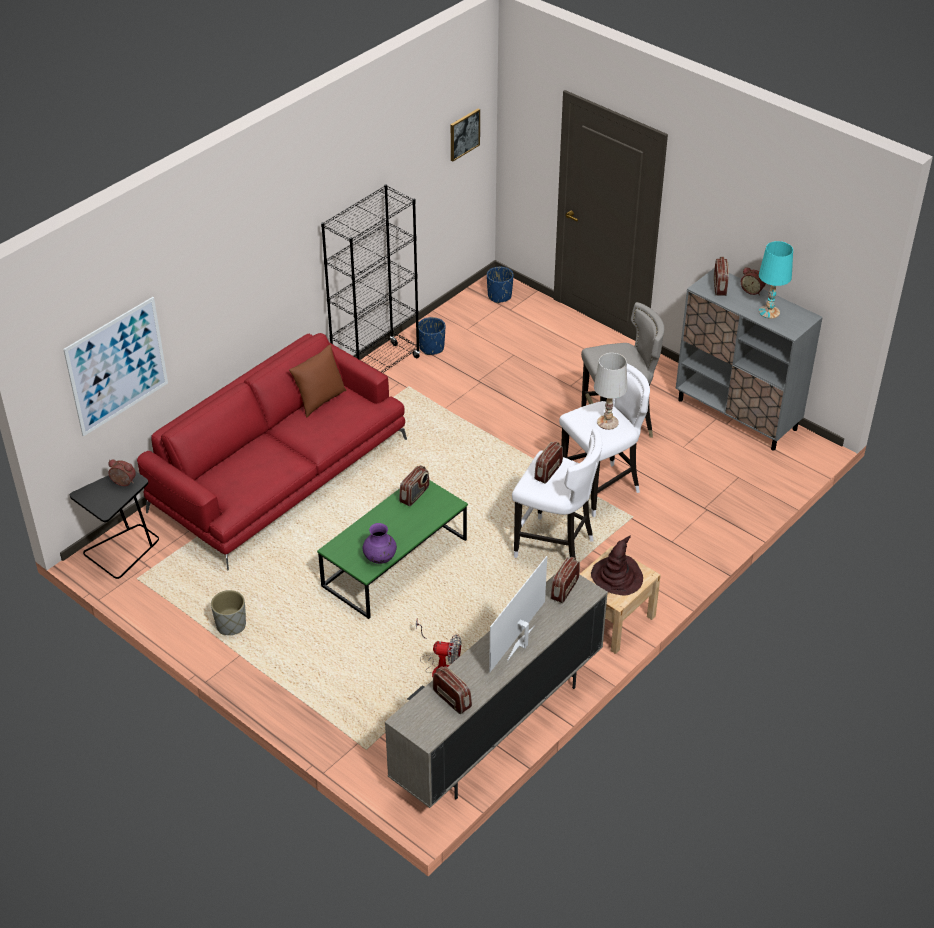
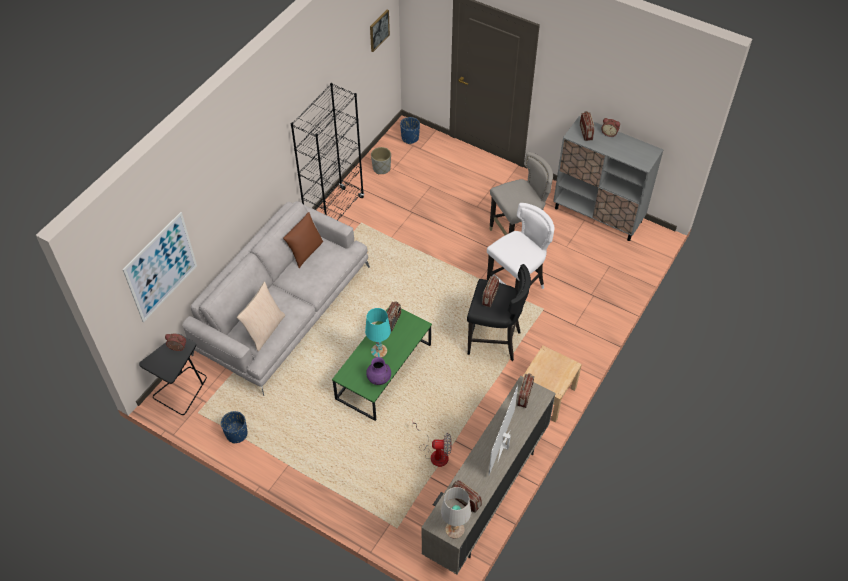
camera: 10 degrees left, 10 degrees up
(231, 625) = (276, 441): grey planter -> grey planter (381, 168)
(243, 482) = (264, 330): none -> beige pillow
(279, 474) = (283, 309): red sofa -> grey sofa
(431, 348) = (370, 188): blue planter -> blue planter (236, 434)
(555, 547) = (494, 341): white stool -> black stool
(607, 422) = (523, 249): white table lamp -> white table lamp (455, 529)
(617, 576) = (552, 370): brown hat -> none
(769, 312) = (625, 150): turquoise table lamp -> turquoise table lamp (379, 350)

